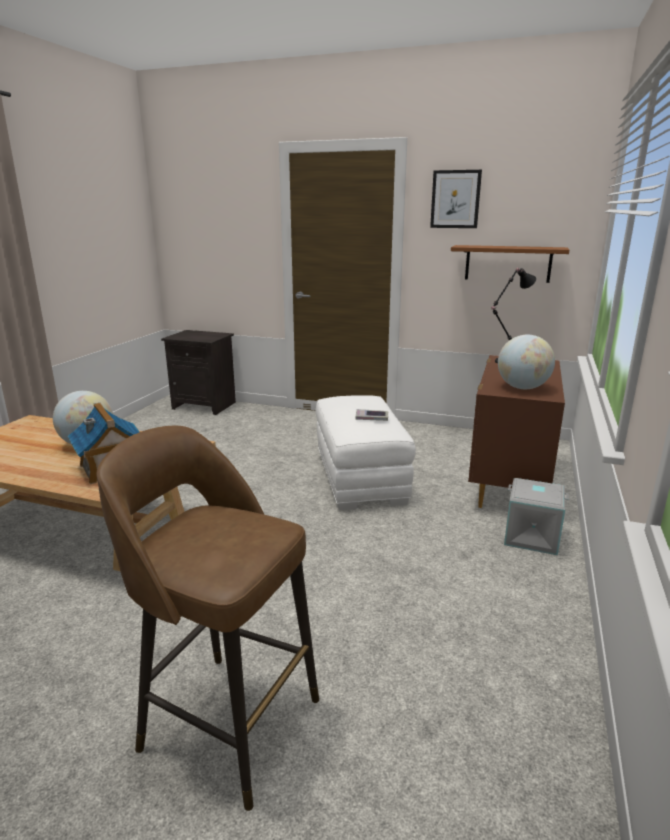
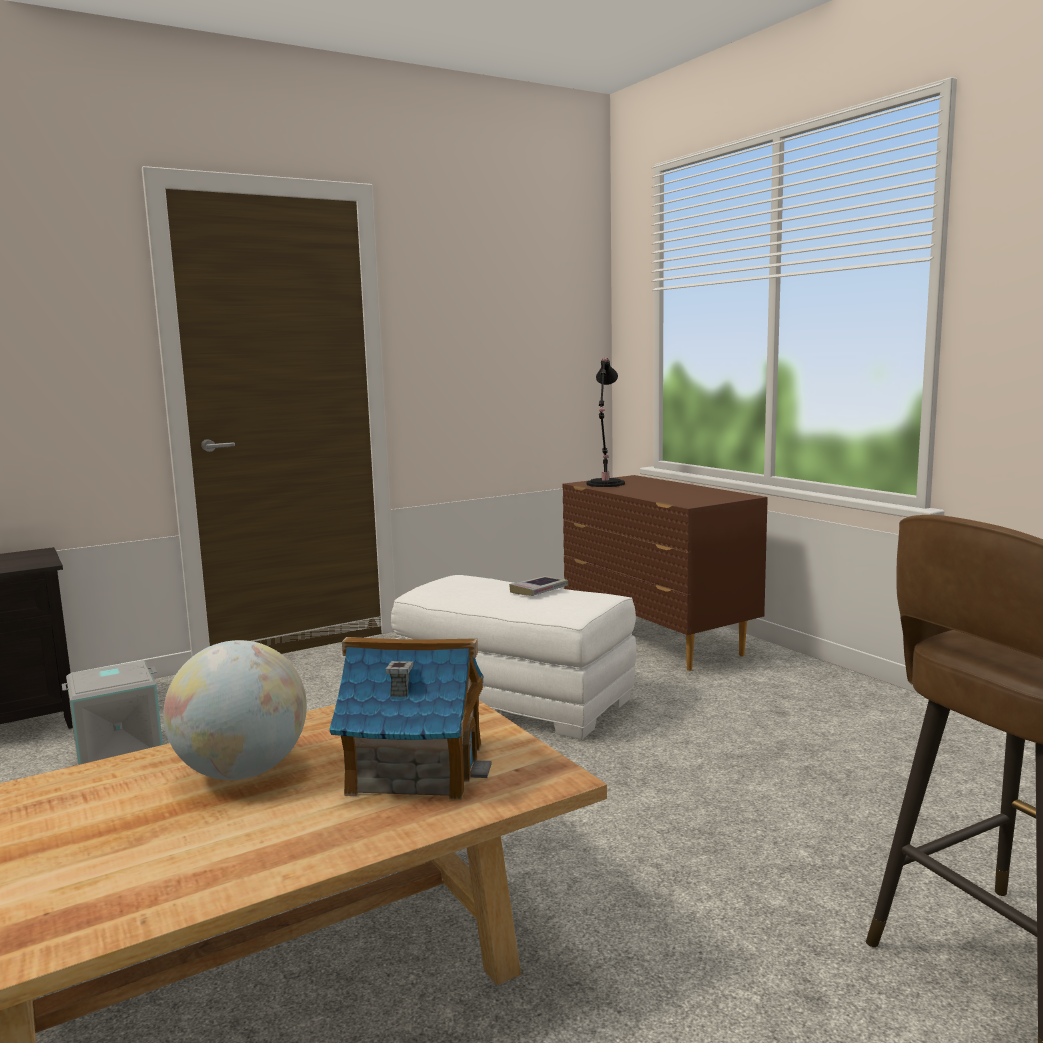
camera: 50 degrees left, 10 degrees down
(455, 199) = (448, 278): picture -> none
(508, 263) = (521, 365): brown shelf -> none
(522, 388) = (699, 496): globe -> none
(531, 537) = (781, 672): grey storage box -> grey storage box (118, 751)

